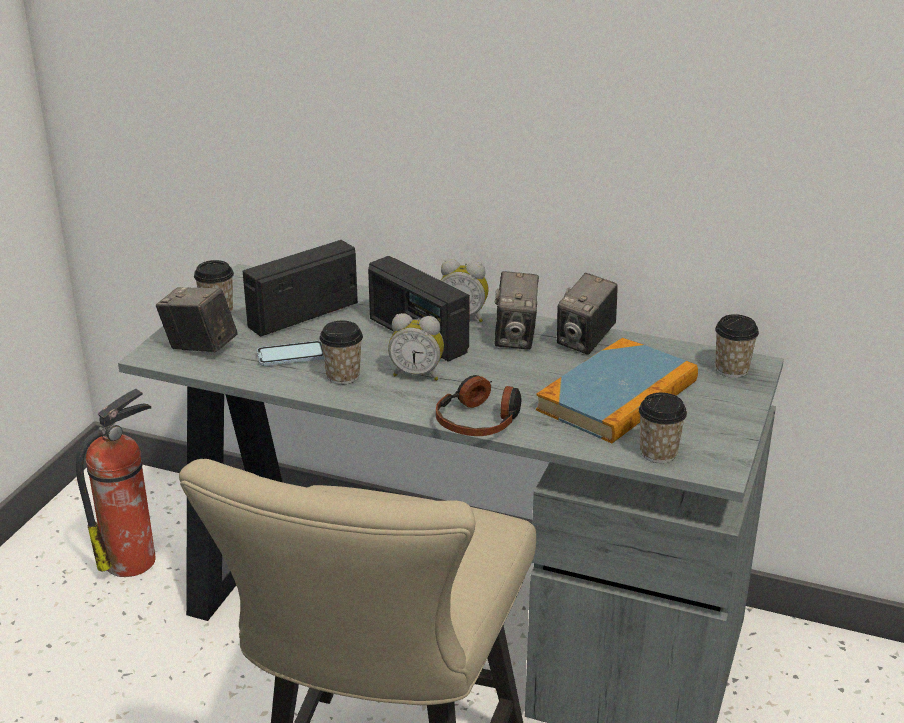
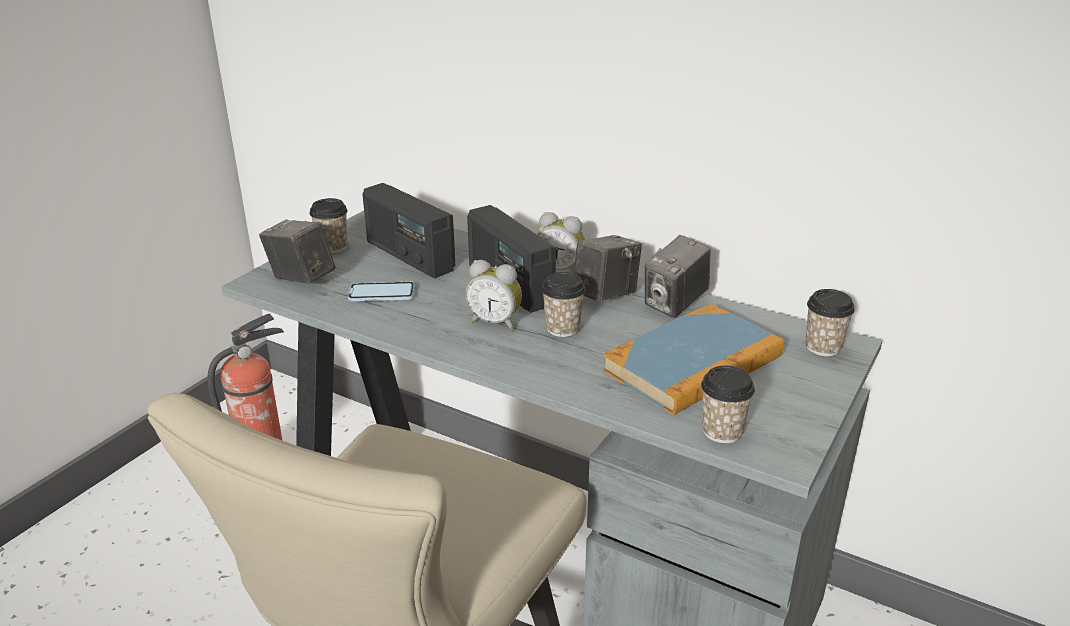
camera: 10 degrees right, 0 degrees up
(303, 314) = (409, 256): radio -> radio turned 105 degrees counterclockwise
(343, 376) = (422, 318): cup -> cup (562, 328)
(480, 420) = (542, 375): headphones -> none
(515, 338) = (605, 295): camera -> camera turned 150 degrees counterclockwise

